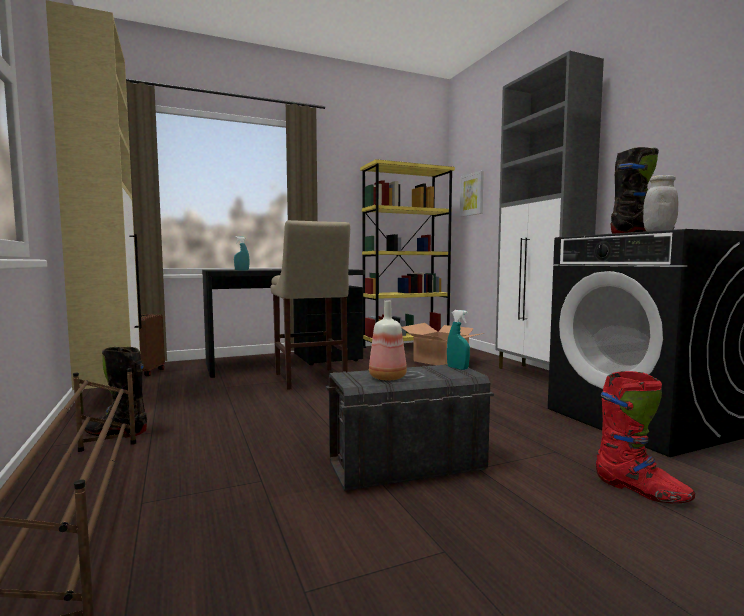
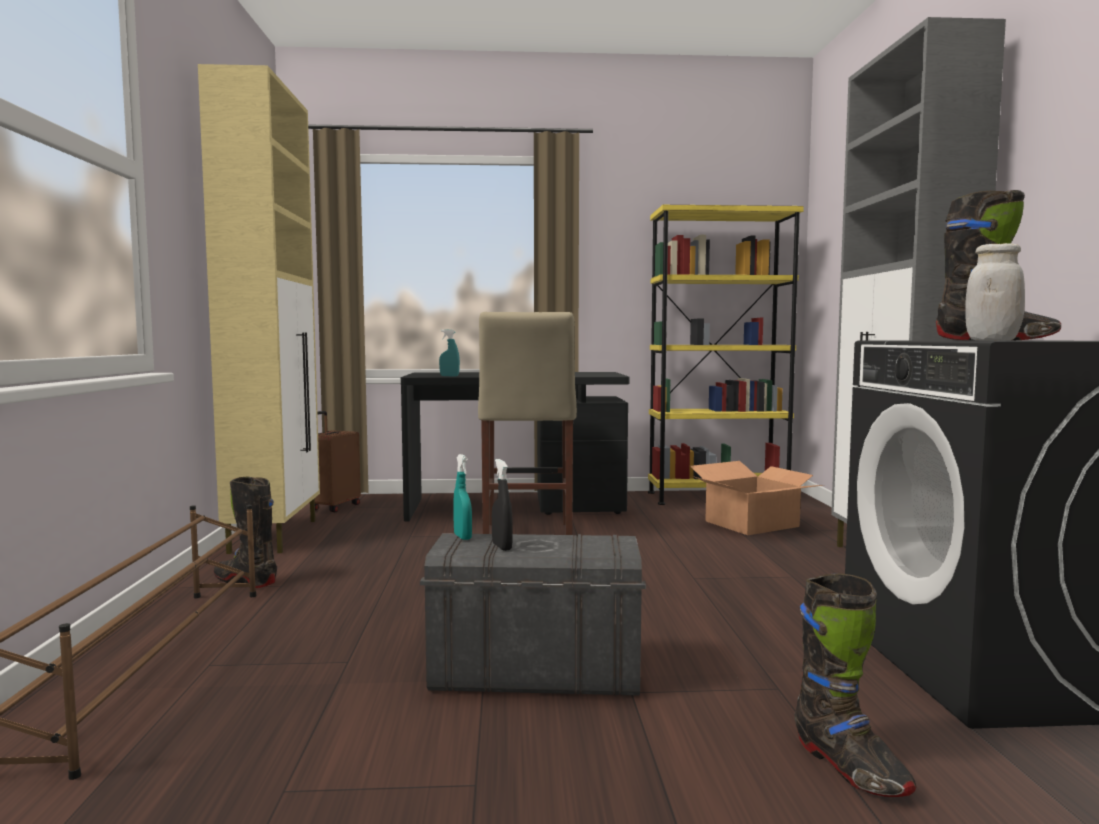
camera: 20 degrees right, 0 degrees up
(387, 377) = (502, 547): bottle -> black spray bottle
(457, 368) = (618, 543): turquoise spray bottle -> turquoise spray bottle (462, 537)
(472, 194) = (835, 250): picture -> none
(641, 490) = (849, 767): red boot -> black boot

